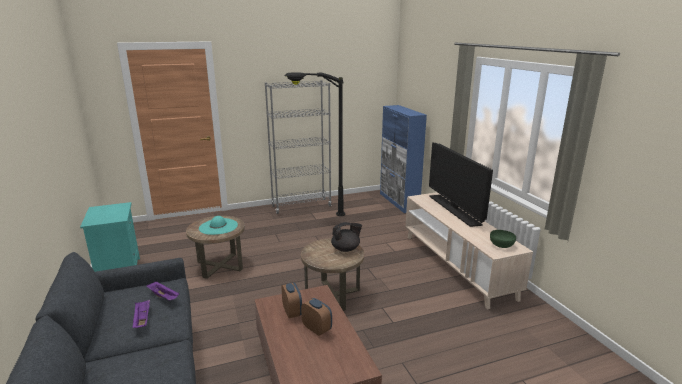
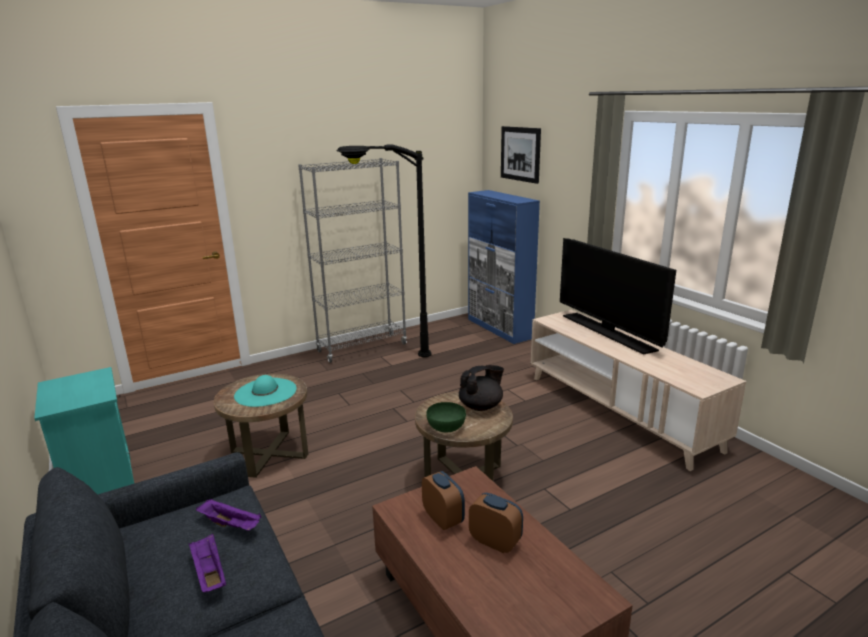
camera: 10 degrees left, 0 degrees up
(417, 81) = (520, 154): none -> picture
(501, 245) = (700, 376): green bowl -> green bowl (445, 427)

